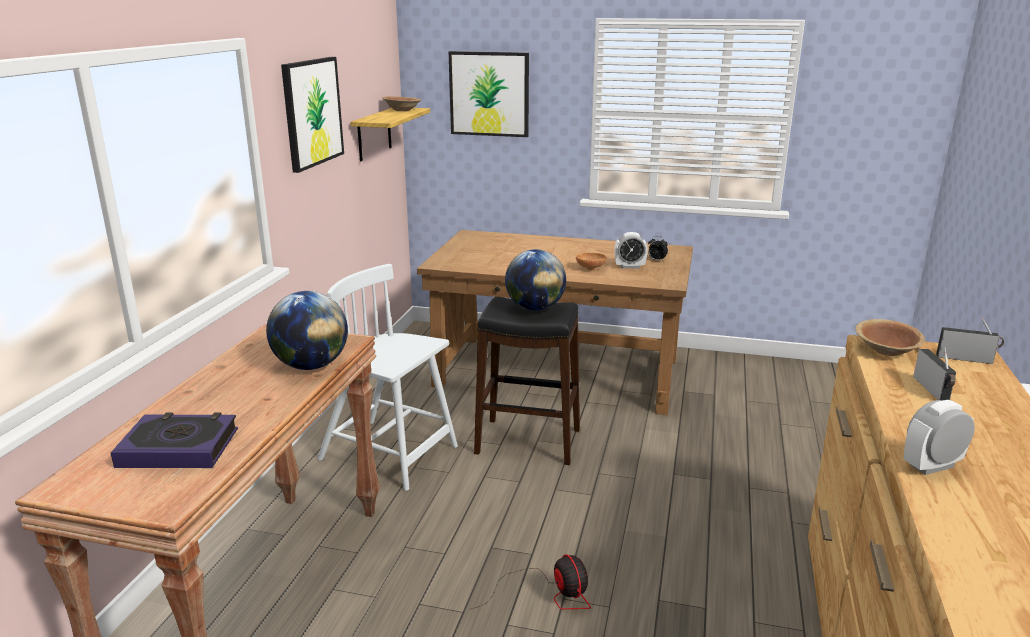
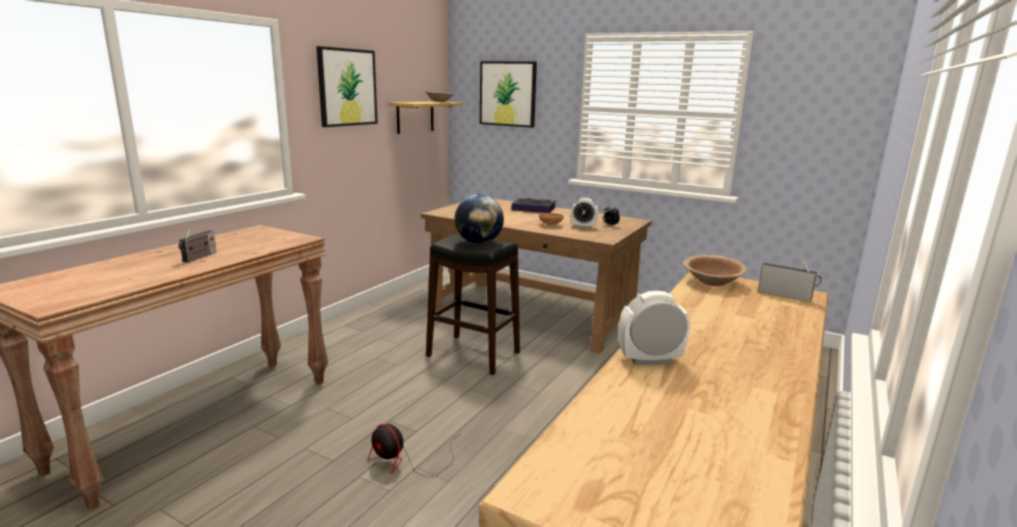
camera: 15 degrees right, 5 degrees down
(179, 448) = (107, 278): book -> book (533, 209)
(311, 366) = (257, 248): globe -> none
(390, 454) = (365, 347): white chair -> none
(549, 594) = (407, 461): fan -> fan turned 135 degrees clockwise
(932, 390) = (723, 311): radio -> radio (199, 257)

